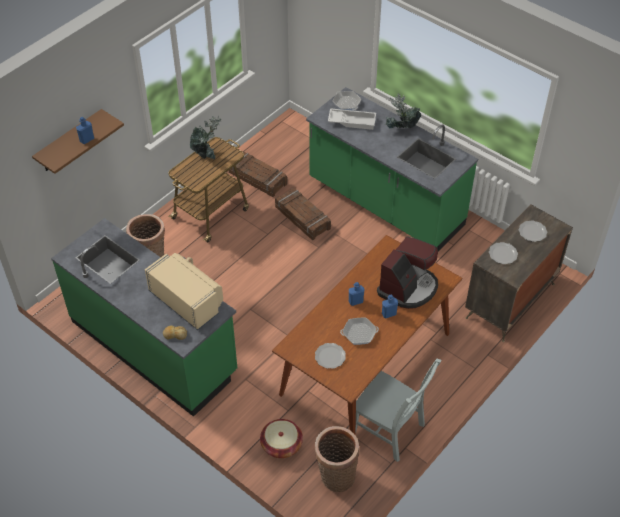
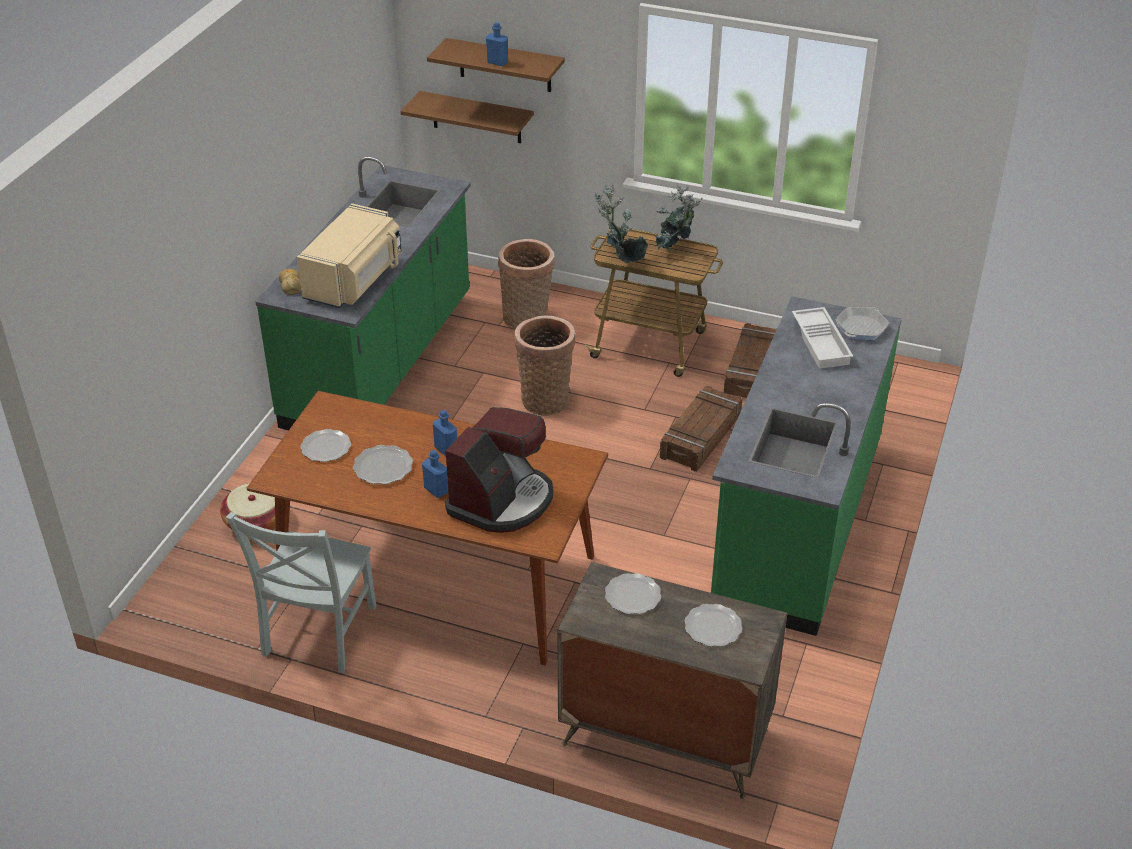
camera: 70 degrees right, 10 degrees down
(60, 186) = (476, 117): none -> brown shelf
(335, 475) = (218, 591): basket -> basket (545, 398)
(359, 333) = (383, 467): frying pan -> plate
(401, 130) = (841, 399): potted plant -> potted plant (621, 261)
(408, 287) = (502, 500): coffee machine -> coffee machine turned 75 degrees counterclockwise

